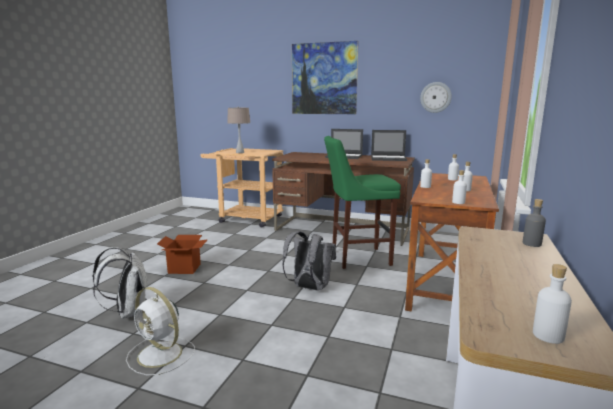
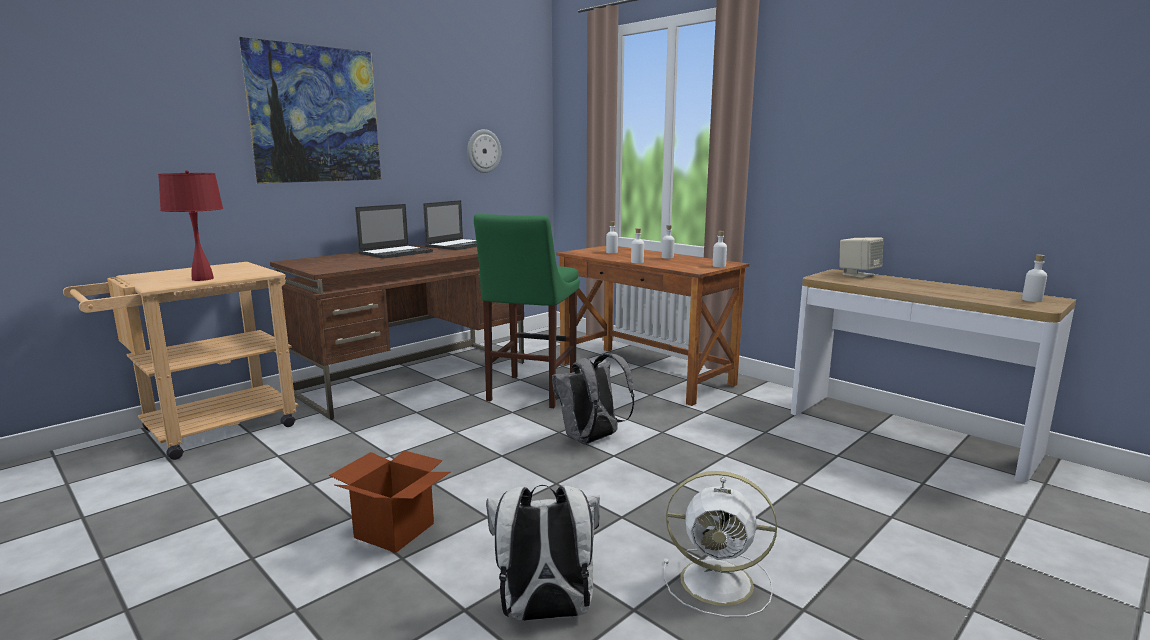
camera: 65 degrees left, 0 degrees up
(161, 355) = (720, 582): white fan -> white fan turned 45 degrees clockwise
(240, 152) = (202, 279): beige table lamp -> red table lamp
(532, 244) = (858, 274): grey bottle -> beige speaker

